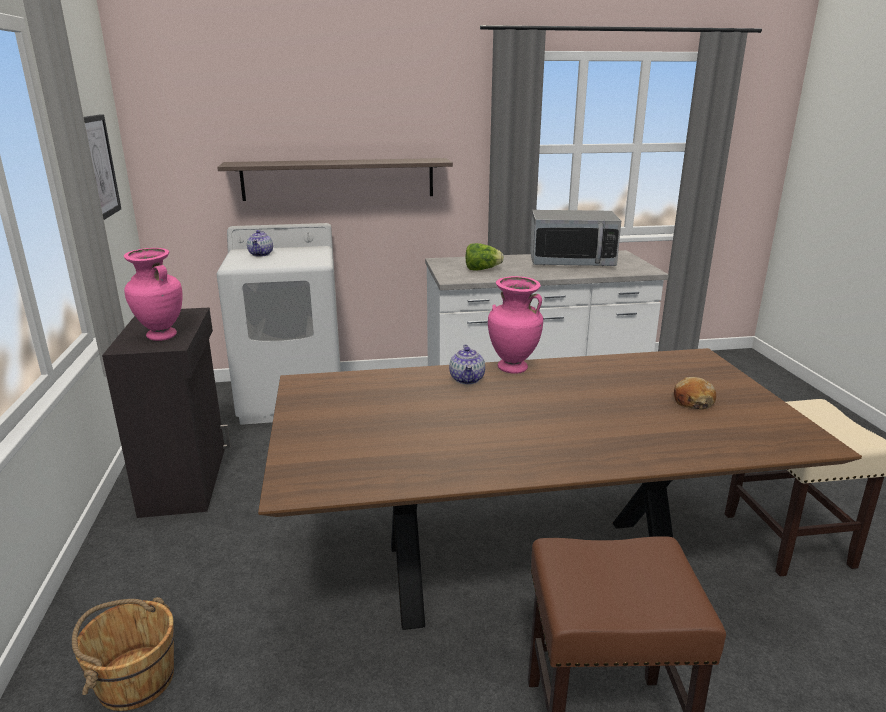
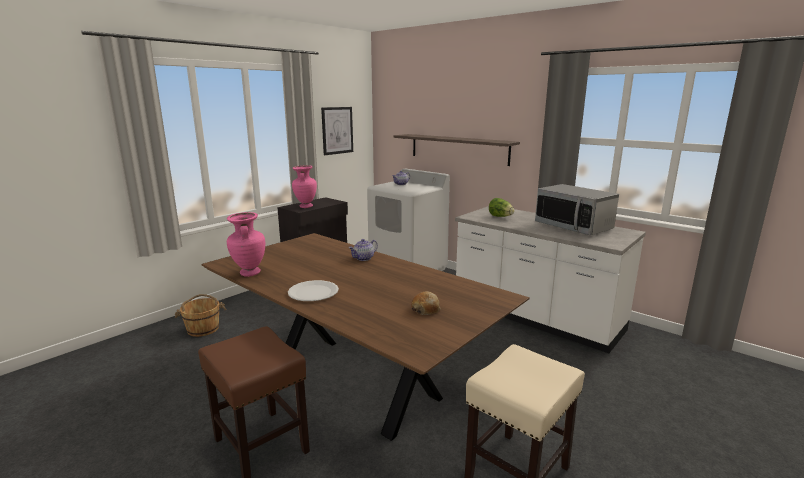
camera: 50 degrees right, 5 degrees down
(512, 369) = (393, 262): pink vase -> pink vase (249, 273)
(557, 448) = (313, 292): none -> white plate

